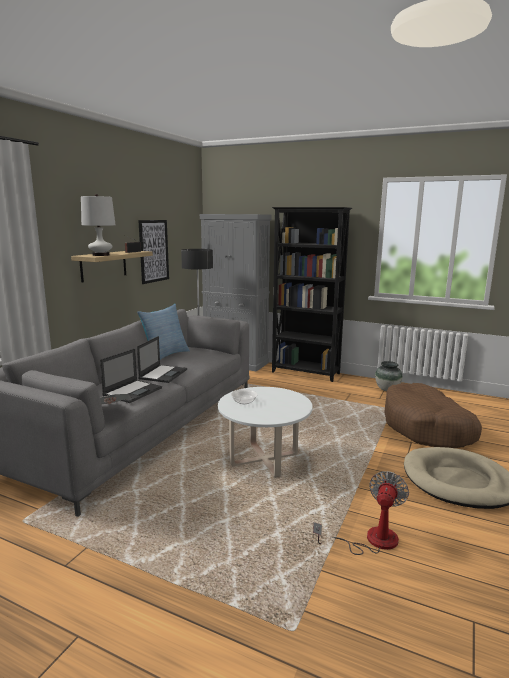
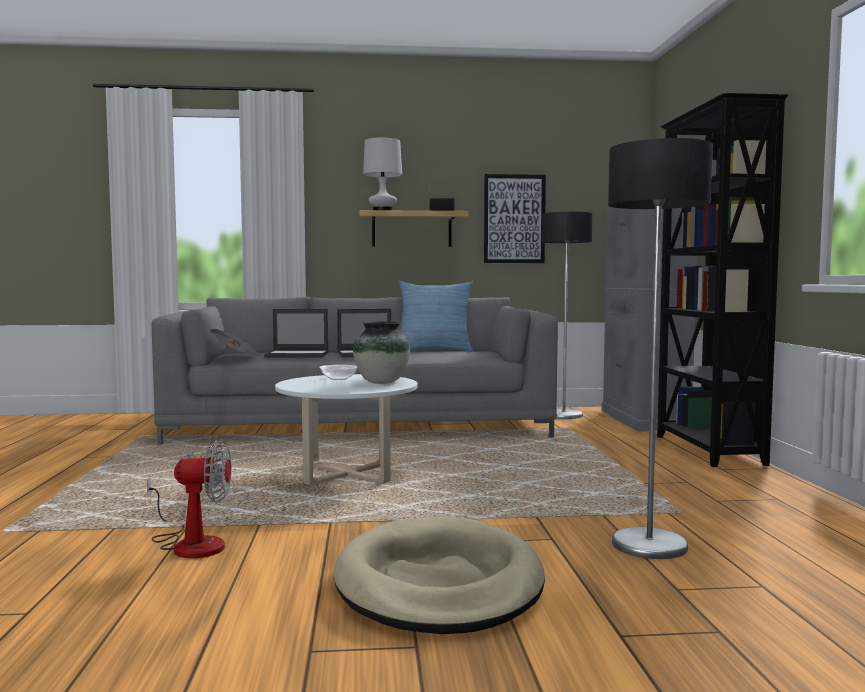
camera: 60 degrees right, 10 degrees down
(387, 389) = (782, 501): vase -> vase (382, 382)
(427, 428) = (649, 545): brown dog bed -> floor lamp

